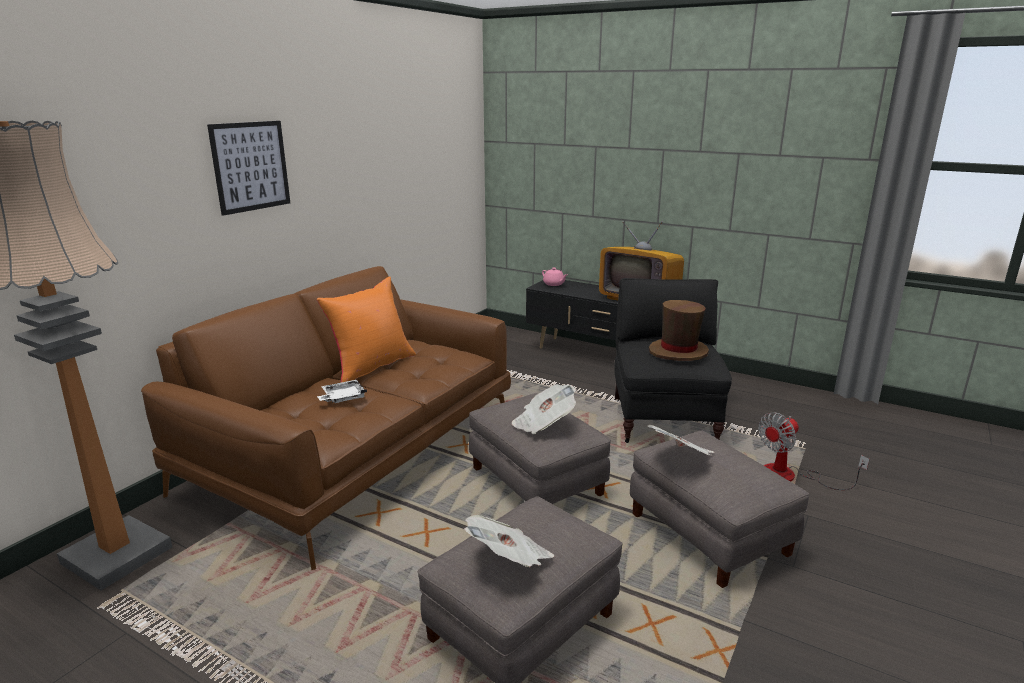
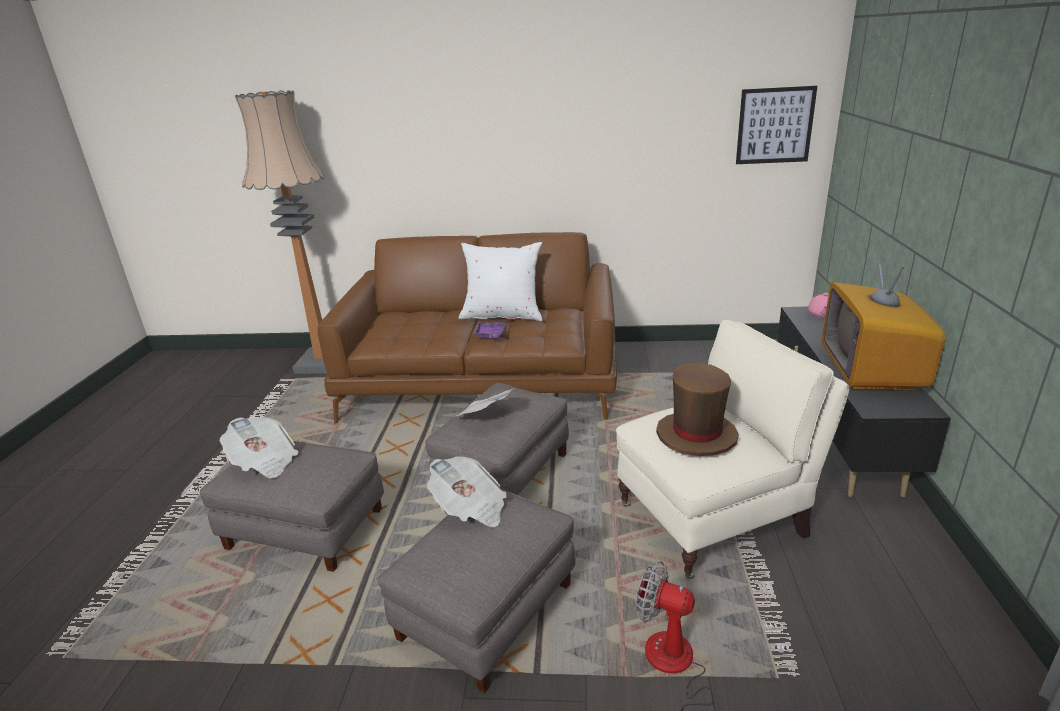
camera: 65 degrees right, 5 degrees up
(251, 166) = (473, 125): picture -> picture (775, 125)
(342, 398) = (435, 326): white tray -> none
(371, 366) = (503, 315): orange pillow -> white pillow
(412, 379) = (490, 335): none -> purple tray
(663, 419) = (715, 519): black armchair -> beige armchair

